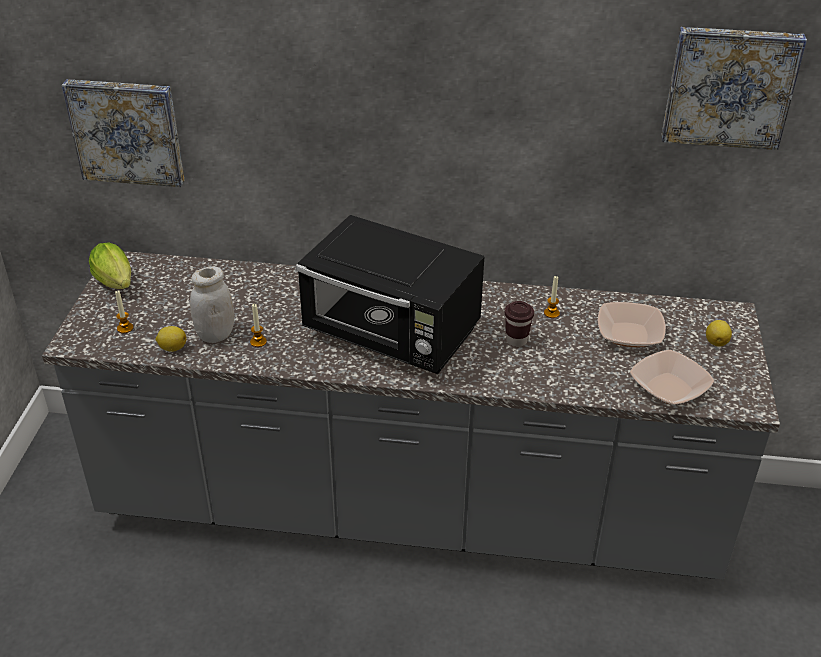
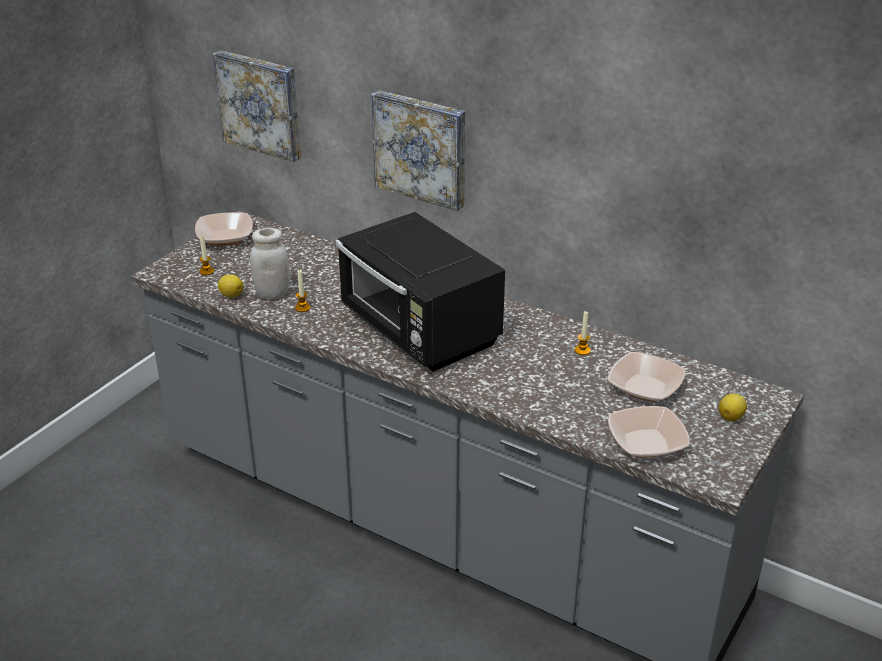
camera: 25 degrees right, 5 degrees down
(117, 284) = (225, 237): lettuce -> bowl
(516, 341) = (529, 365): brown cup -> none
(729, 86) = (776, 146): picture -> picture (421, 148)

